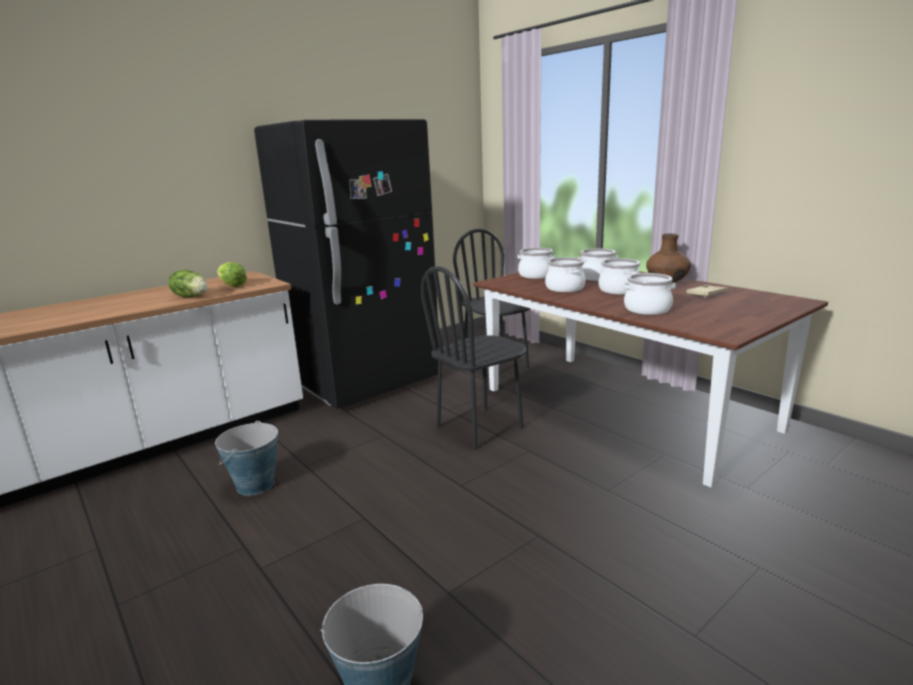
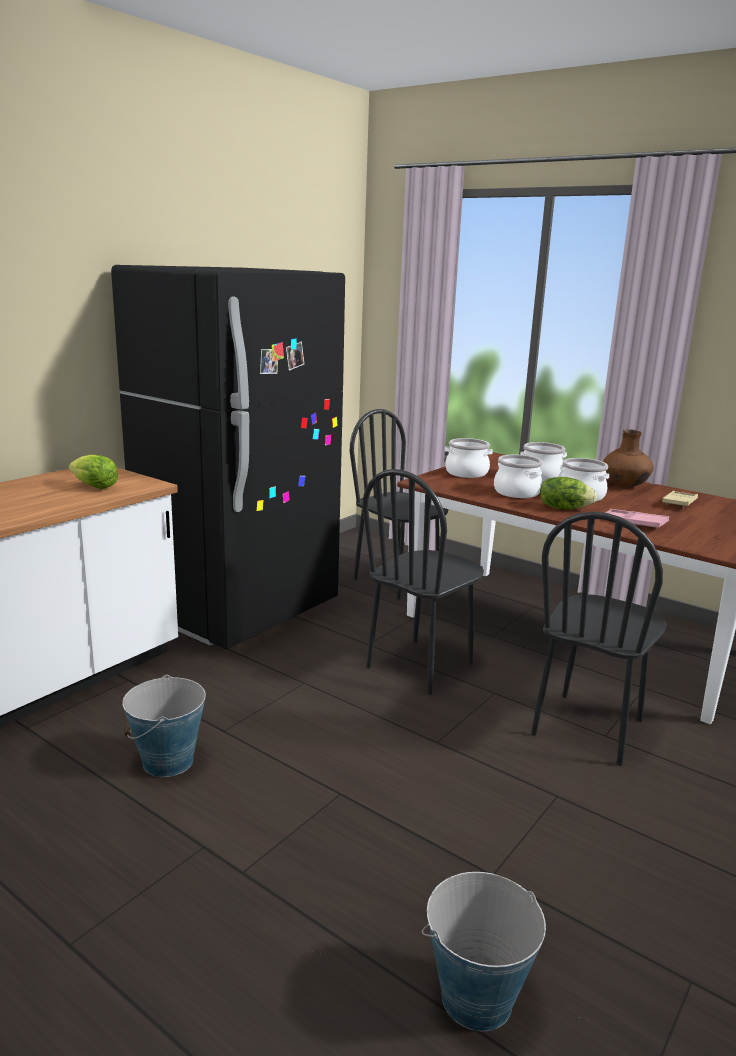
camera: 15 degrees left, 0 degrees up
(191, 296) = (51, 504): lettuce -> lettuce (563, 508)
(595, 483) = (588, 728): none -> black chair
(647, 309) = (633, 523): cooking pot -> pink tray

